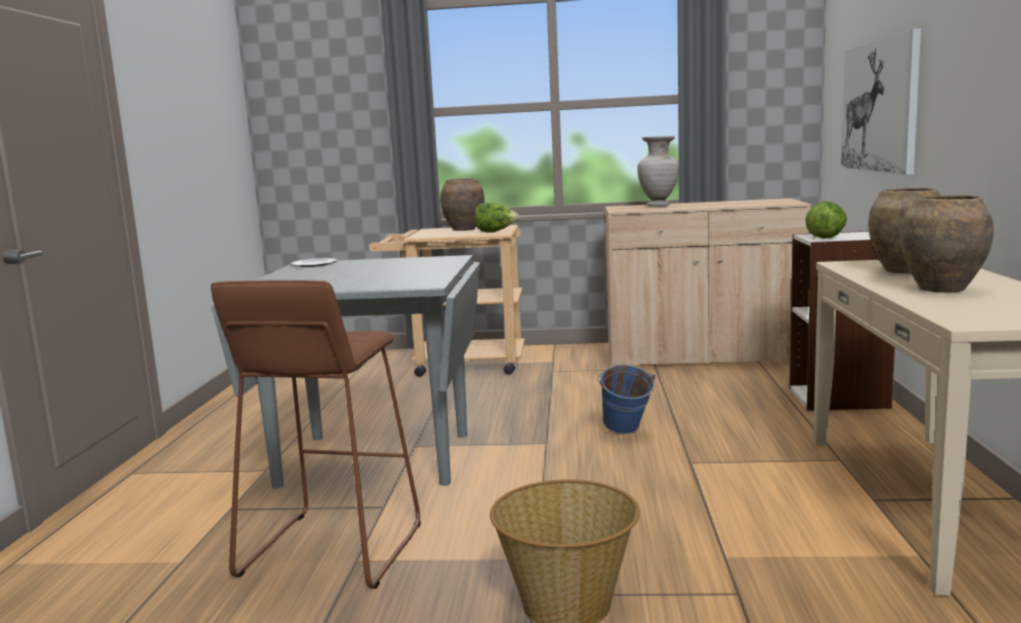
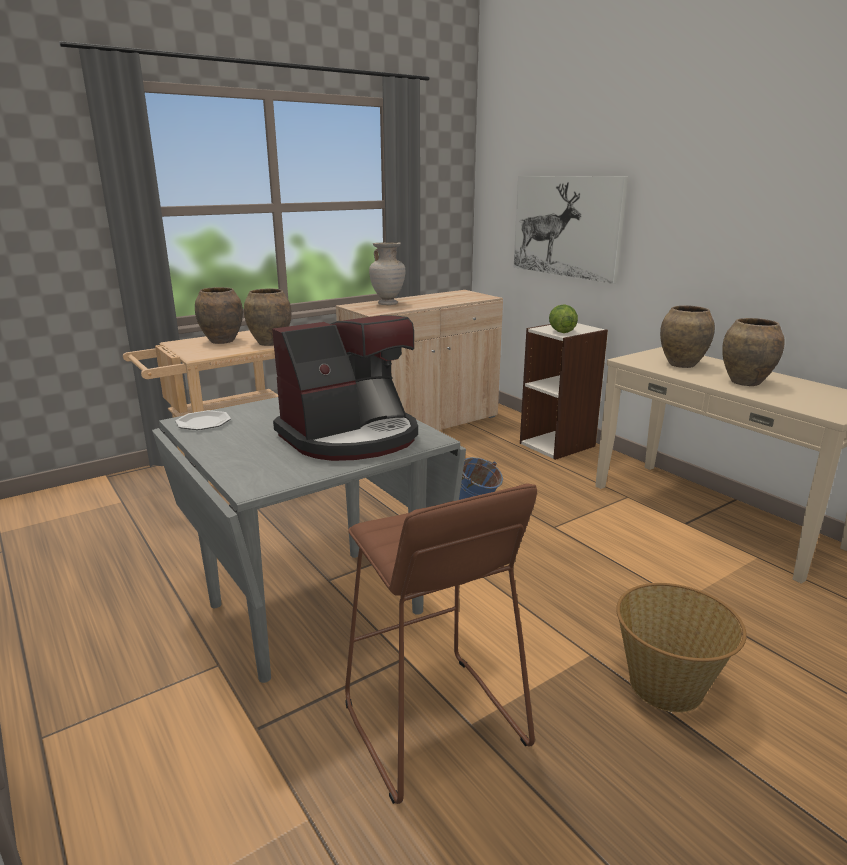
camera: 40 degrees left, 10 degrees up
(377, 278) = (351, 437): none -> coffee machine
(495, 232) = (269, 343): lettuce -> brown vase

